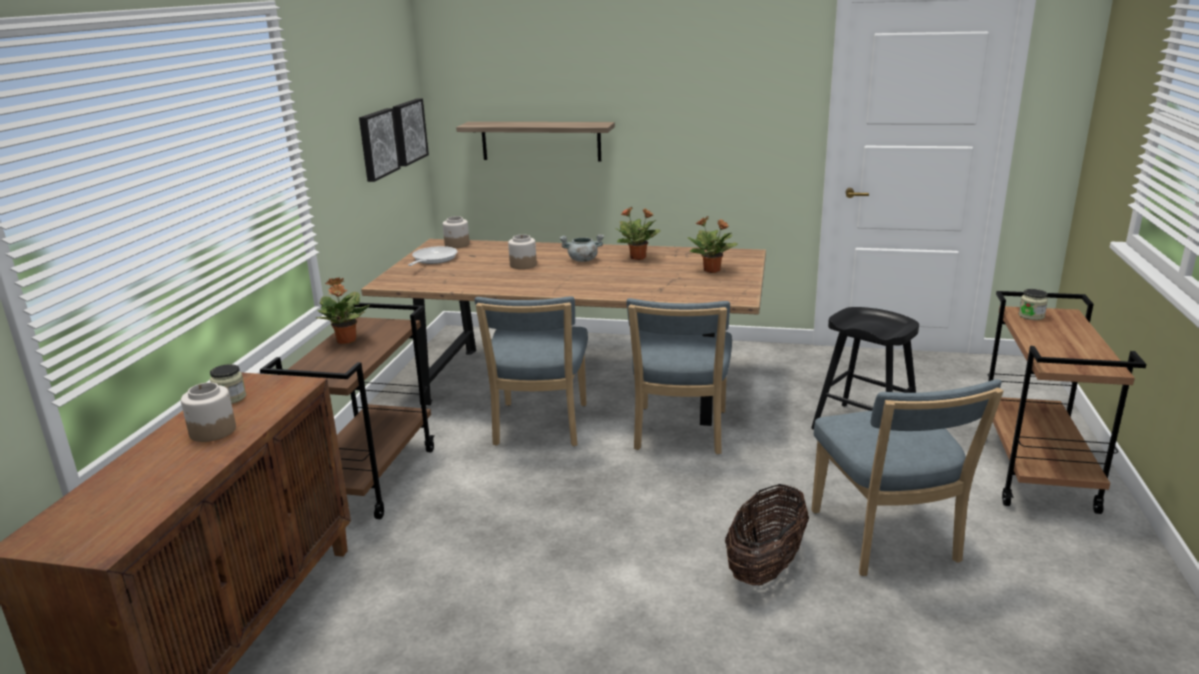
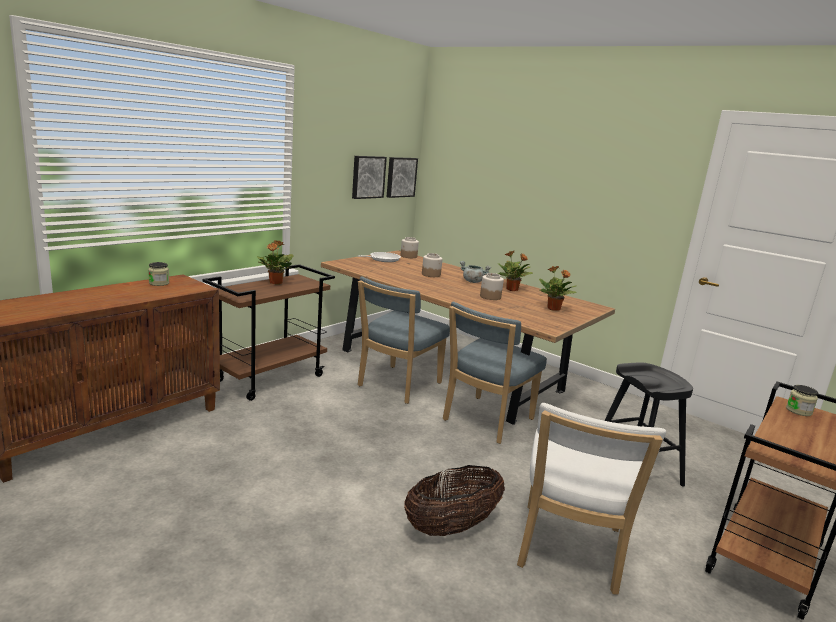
camera: 25 degrees right, 5 degrees down
(212, 431) = (125, 293): jar -> jar (490, 297)
(541, 141) = (484, 199): shelf -> none
(887, 540) = (568, 551): blue chair -> white chair

